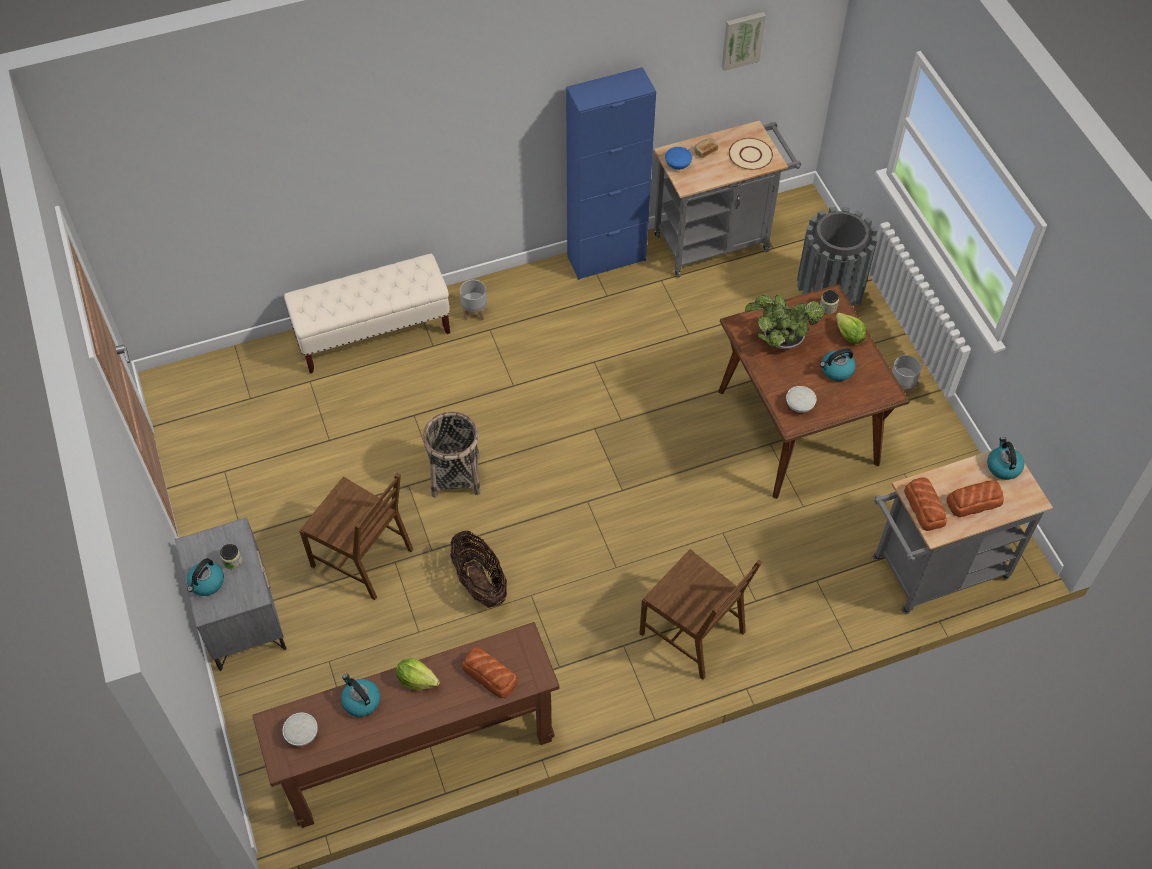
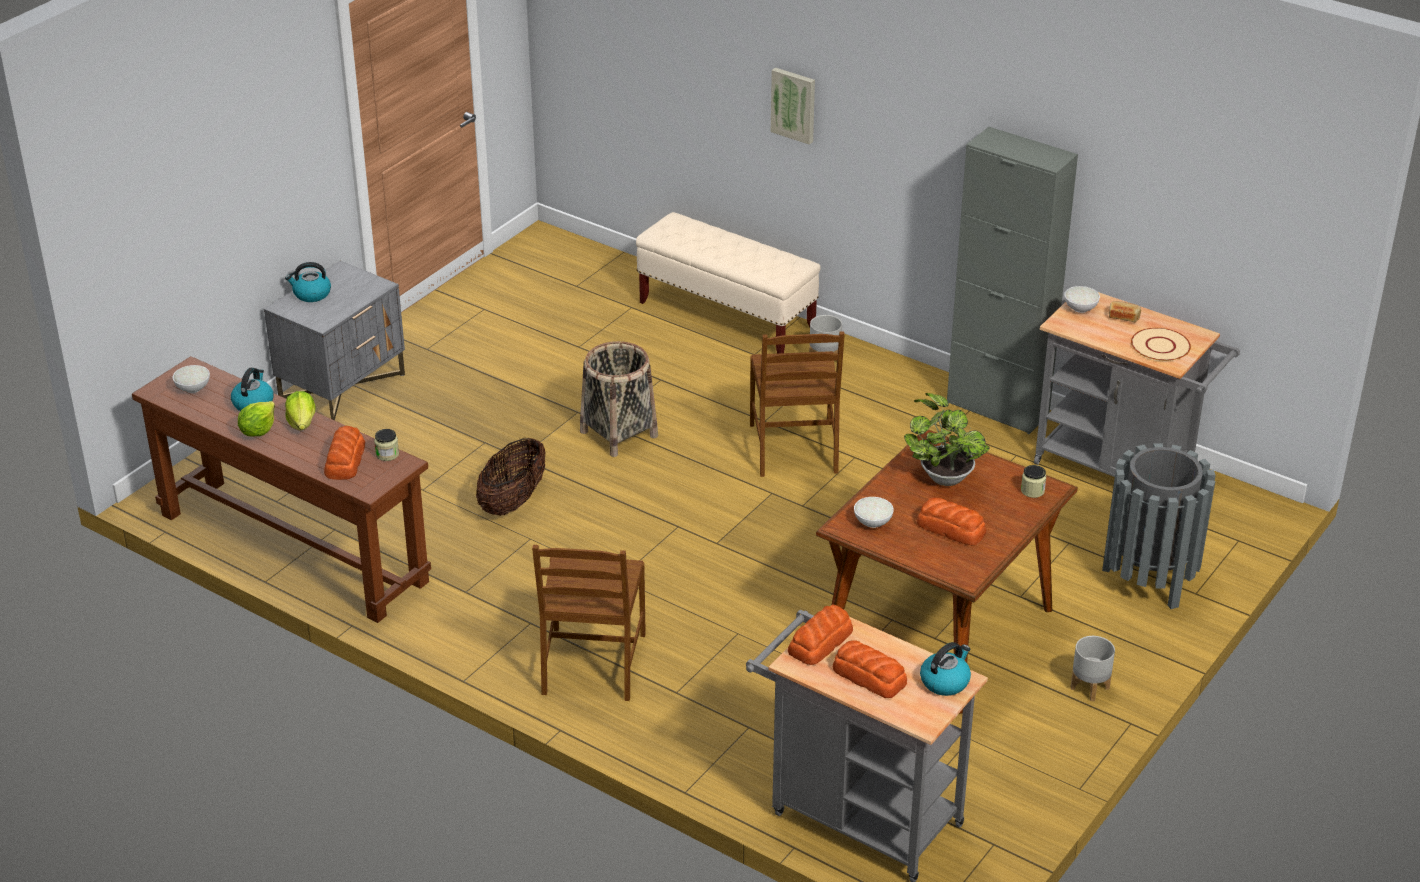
camera: 55 degrees right, 20 degrees down
(233, 561) = (346, 296): jar -> jar (387, 454)
(363, 557) = (472, 423): brown chair -> brown chair (795, 448)
(606, 258) = (997, 408): blue cabinet -> grey cabinet
(678, 164) = (1081, 308): blue bowl -> white bowl
(742, 39) = (1209, 194): picture -> picture (794, 104)
(836, 370) = (951, 529): kettle -> bread
(848, 336) = (1011, 520): lettuce -> lettuce (258, 430)

